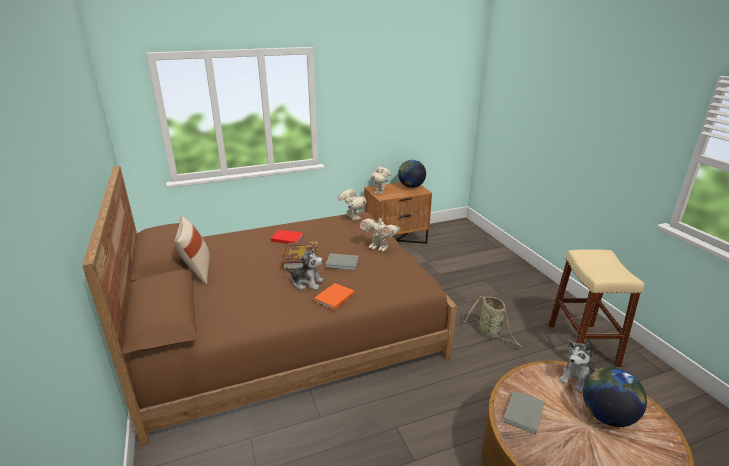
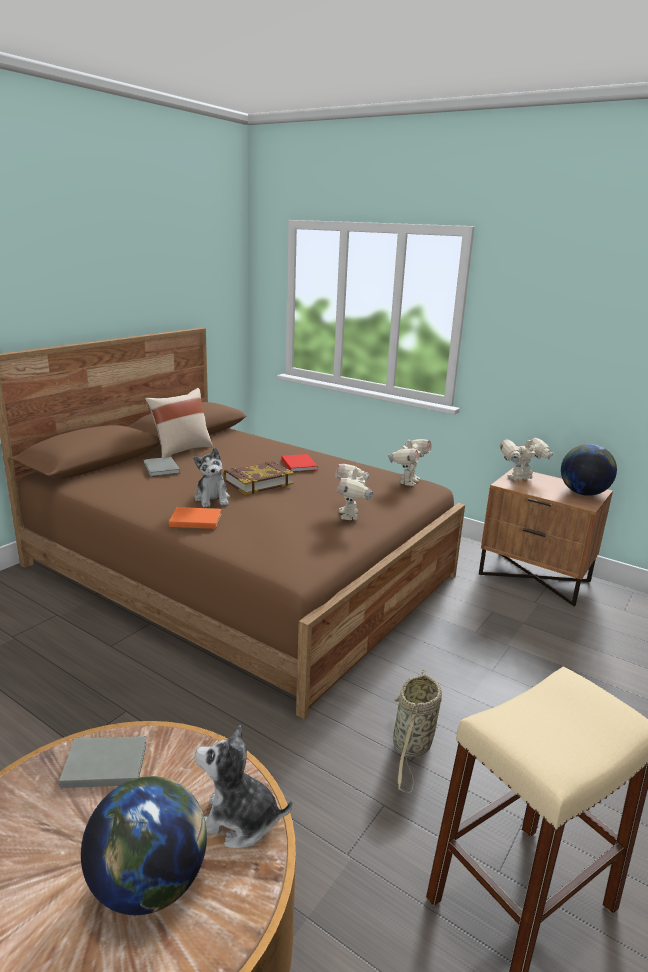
camera: 55 degrees right, 5 degrees down
(343, 263) = (272, 502): grey book -> grey book (161, 469)

